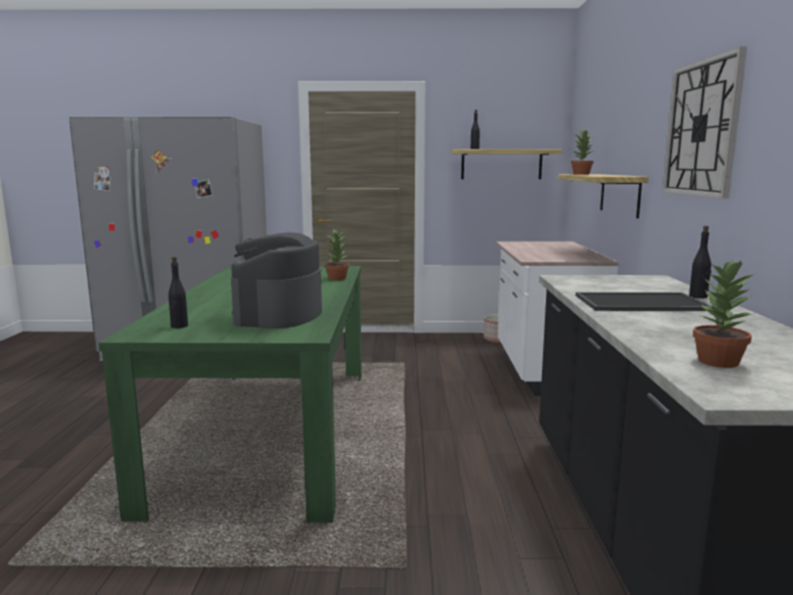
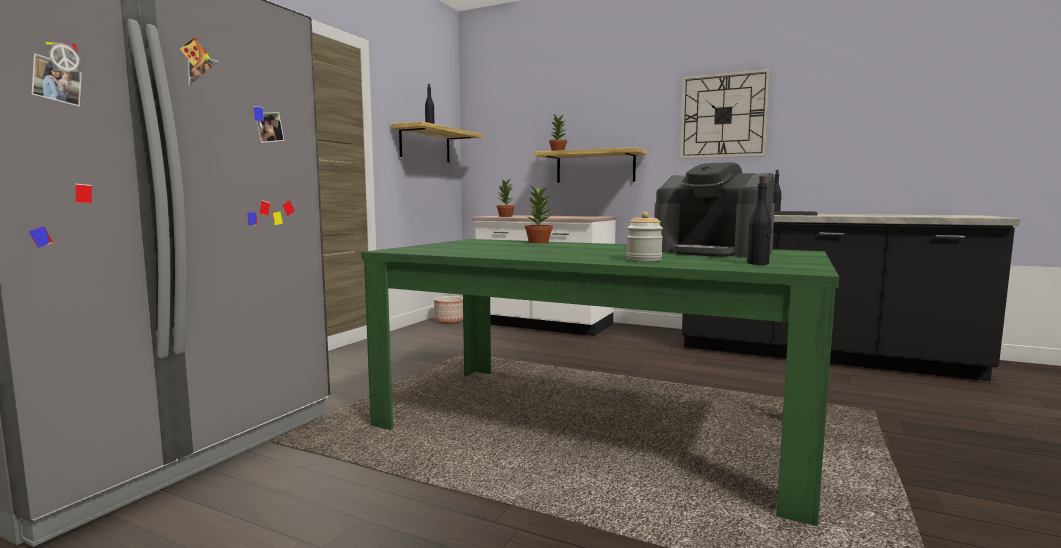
camera: 65 degrees left, 5 degrees down
(199, 305) = (644, 259): none -> jar
(717, 362) = (934, 216): potted plant -> potted plant (505, 216)

